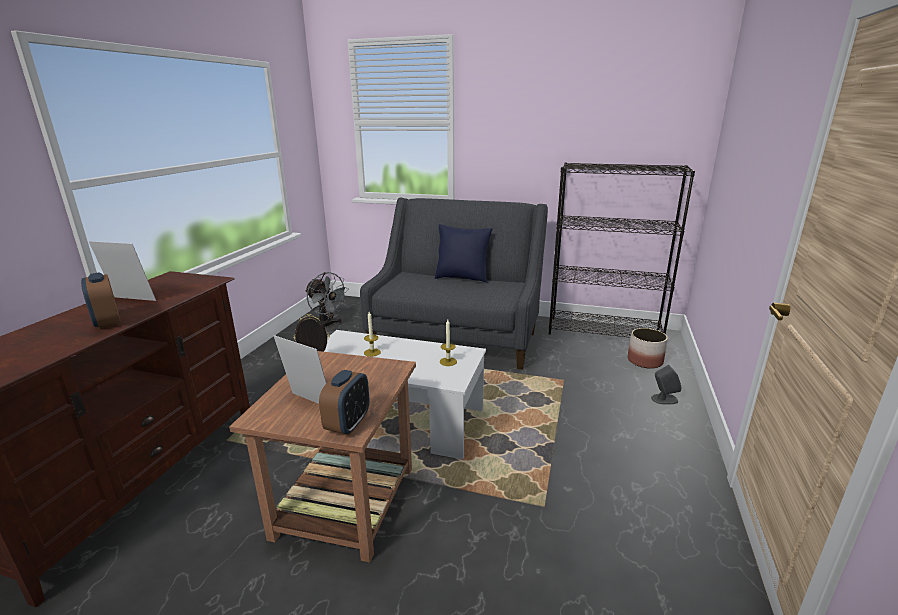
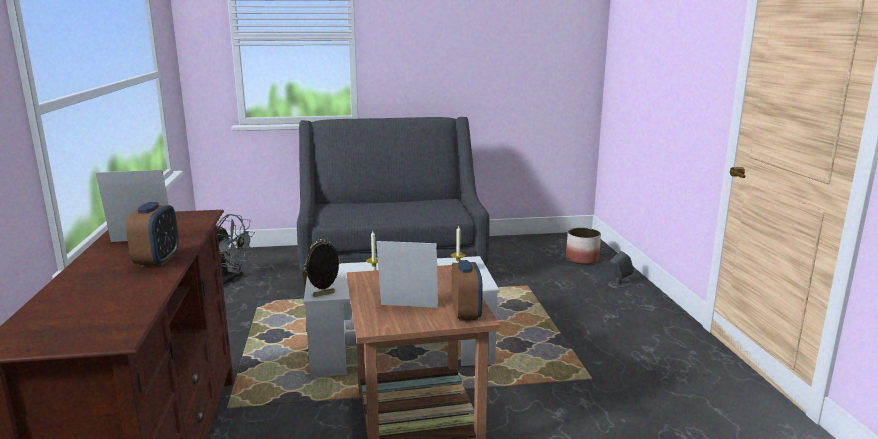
camera: 25 degrees left, 5 degrees down
(107, 322) = (157, 260): alarm clock -> alarm clock turned 120 degrees counterclockwise
(462, 278) = (394, 201): blue pillow -> none
(605, 331) = (529, 241): black bookcase -> none

